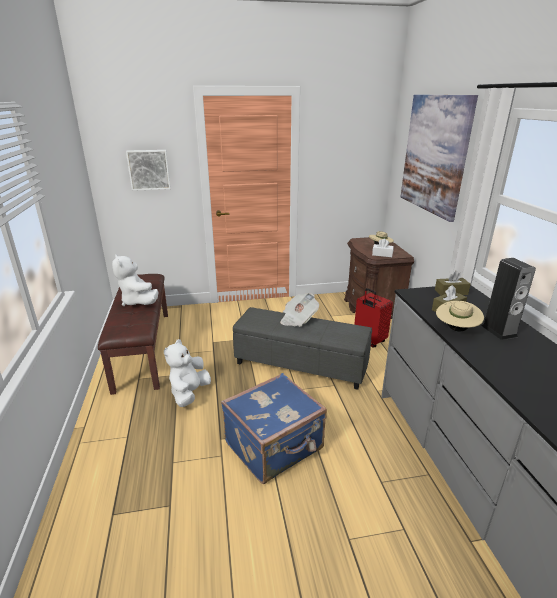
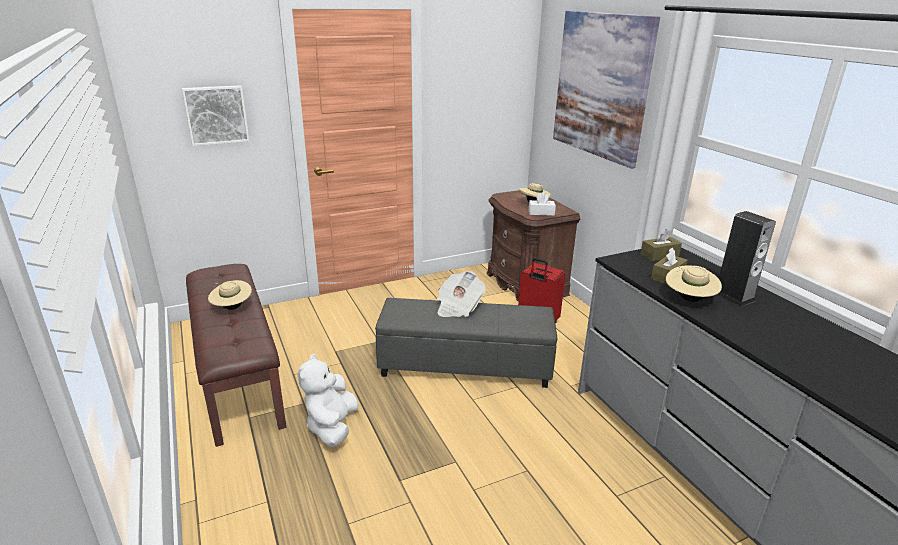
camera: 15 degrees left, 0 degrees up
(138, 302) = (232, 308): white plush toy -> beige hat
(275, 447) = (475, 477): blue suitcase -> none

